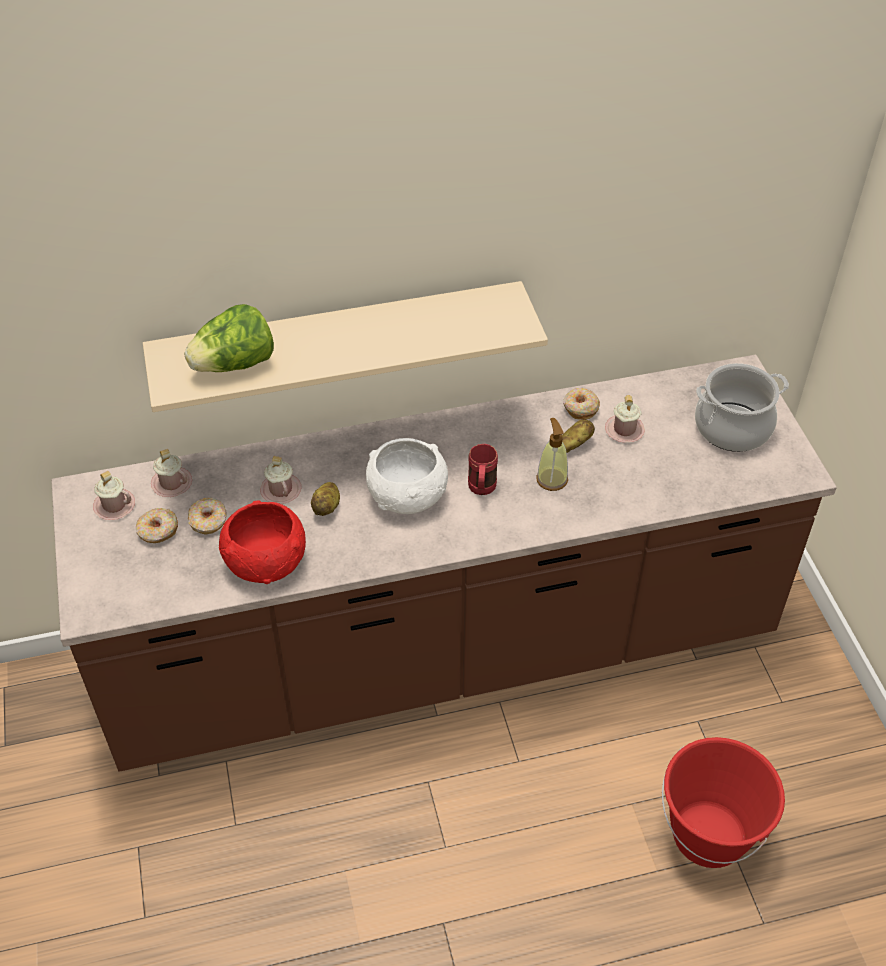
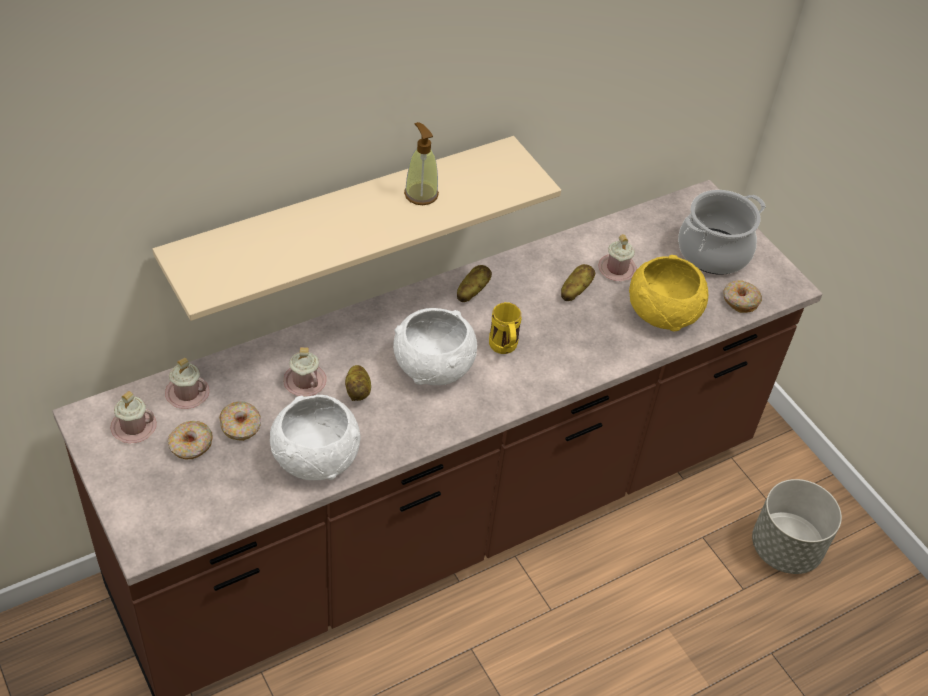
camera: 20 degrees left, 0 degrees up
(234, 364) = (261, 258): lettuce -> none
(265, 560) = (315, 456): red bowl -> white bowl
(470, 431) = (472, 292): none -> potato
(481, 490) = (504, 349): red mug -> yellow mug
(552, 479) = (567, 327): soap dispenser -> soap dispenser (421, 194)
(580, 408) = (568, 254): donut -> donut (740, 301)
(657, 479) = (664, 311): none -> yellow bowl
(709, 835) = (745, 642): red bucket -> none
(783, 750) = (785, 548): none -> grey planter

